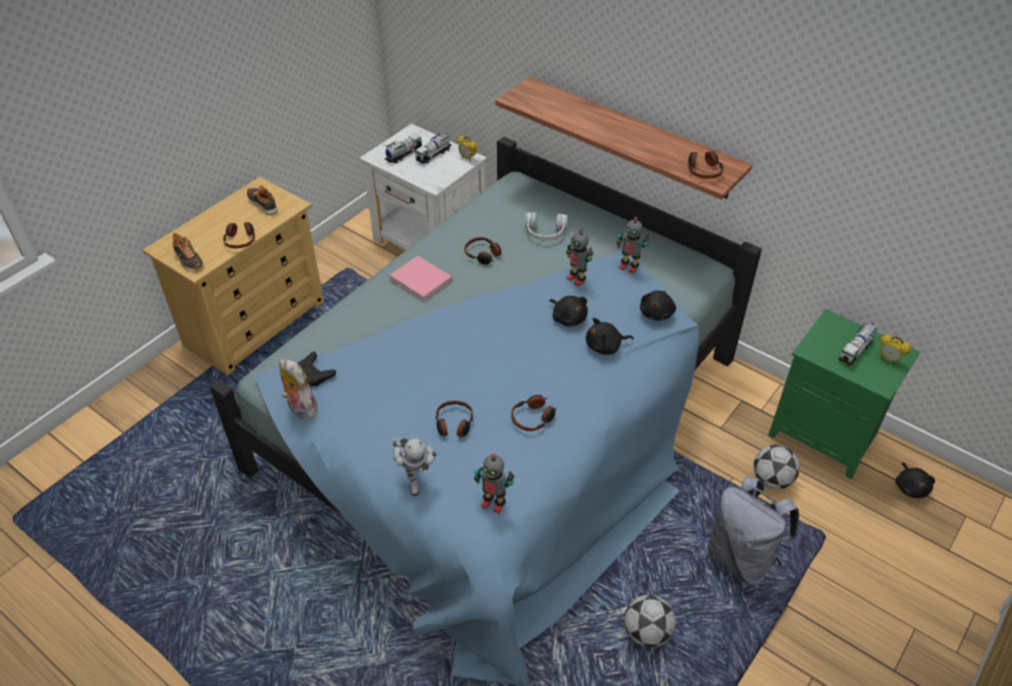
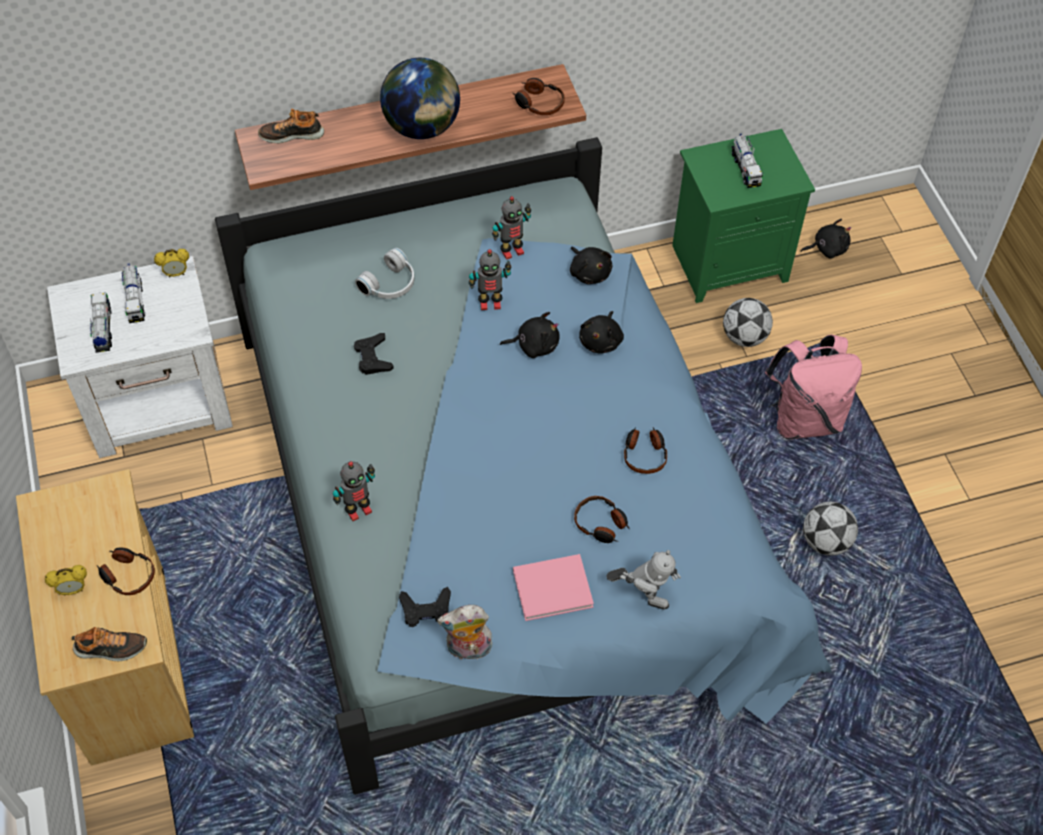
camera: 55 degrees left, 10 degrees up
(263, 204) = (79, 518): shoe -> shoe (292, 134)
(422, 281) = (363, 435): pink book -> pink book (555, 588)
(483, 255) = (373, 357): headphones -> black game controller
(493, 503) = (722, 548): toy robot -> toy robot (358, 510)
(619, 136) = (422, 127): none -> globe
(742, 557) = (804, 418): grey backpack -> pink backpack
(888, 359) = (773, 155): alarm clock -> alarm clock (73, 590)
(910, 487) = (827, 248): black plush toy -> black plush toy turned 45 degrees counterclockwise

